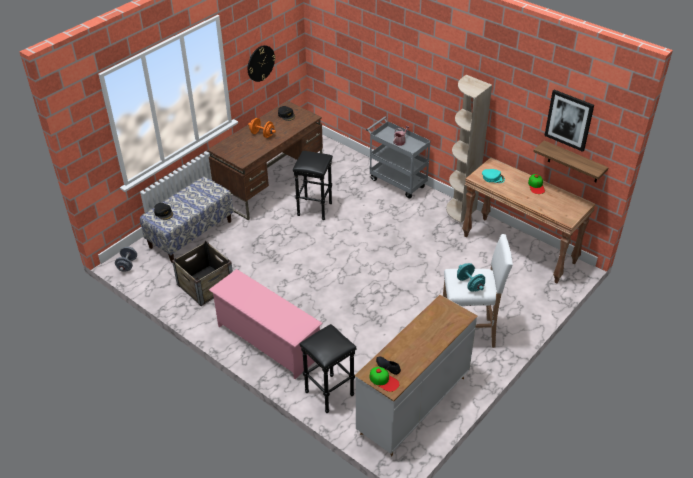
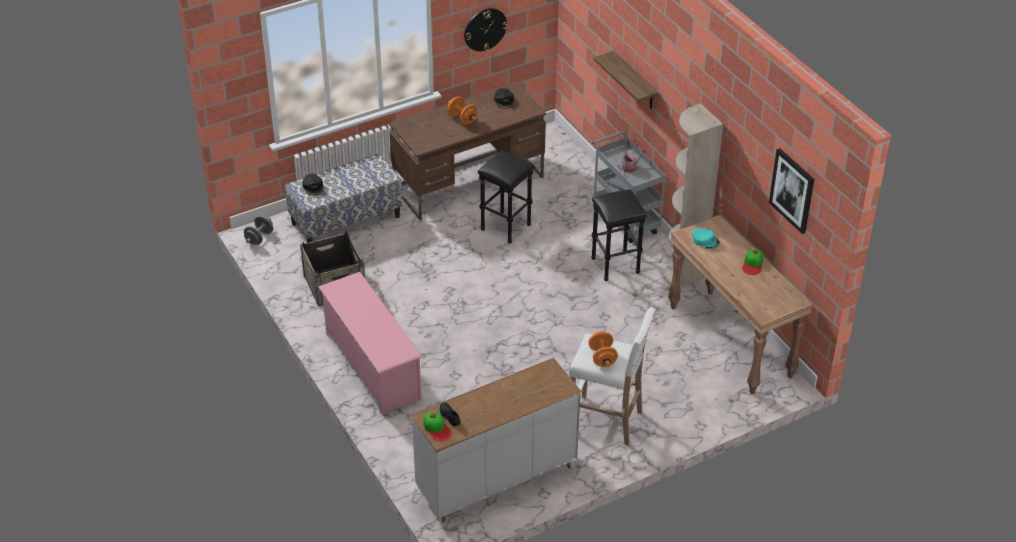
camera: 20 degrees right, 0 degrees up
(329, 394) = (410, 440): black stool -> black stool (615, 266)
(470, 284) = (602, 357): turquoise dumbbell -> orange dumbbell
(573, 162) = (796, 245): shelf -> shelf (635, 81)

